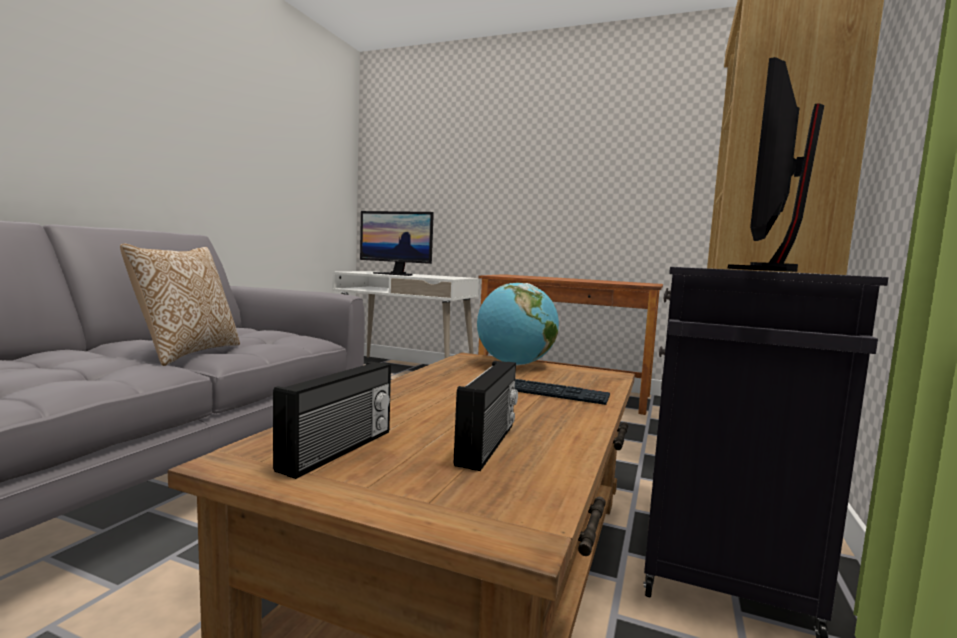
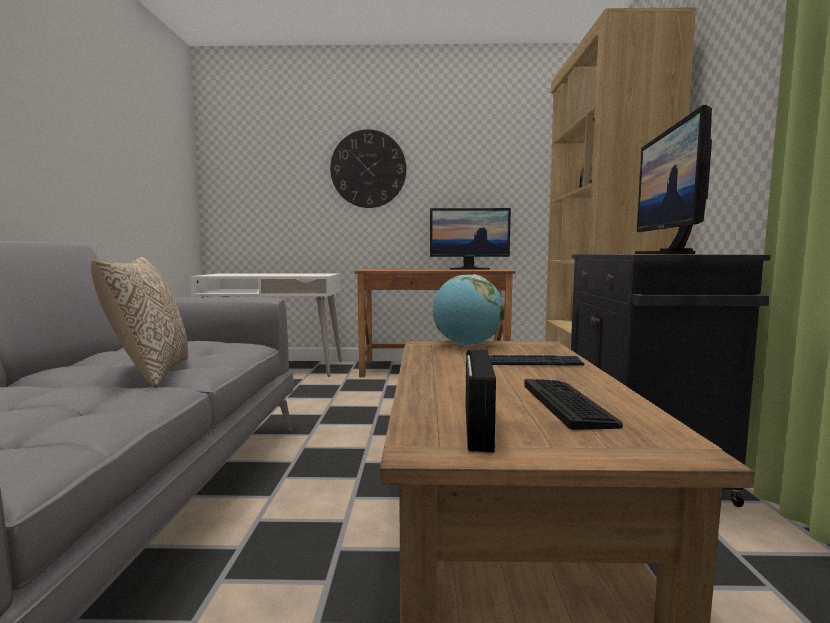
camera: 20 degrees left, 0 degrees up
(396, 274) = (261, 275): monitor -> monitor (469, 269)
(489, 444) = (567, 404): radio -> keyboard
(516, 167) = (368, 169): none -> wall clock

